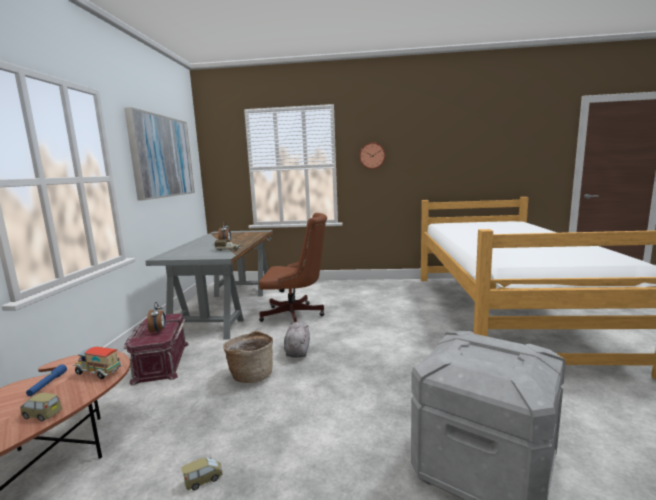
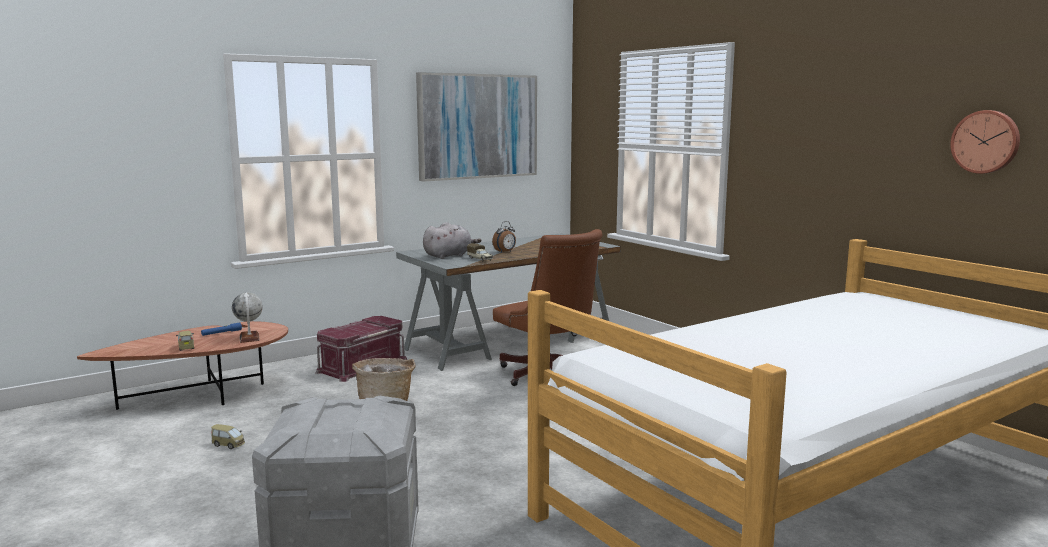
camera: 50 degrees right, 0 degrees up
(99, 373) = (249, 338): toy truck -> globe
(158, 331) = (358, 329): alarm clock -> none
(297, 350) = (462, 406): grey plush toy -> grey plush toy (449, 256)
(372, 156) = (783, 139): wall clock -> wall clock (986, 142)

